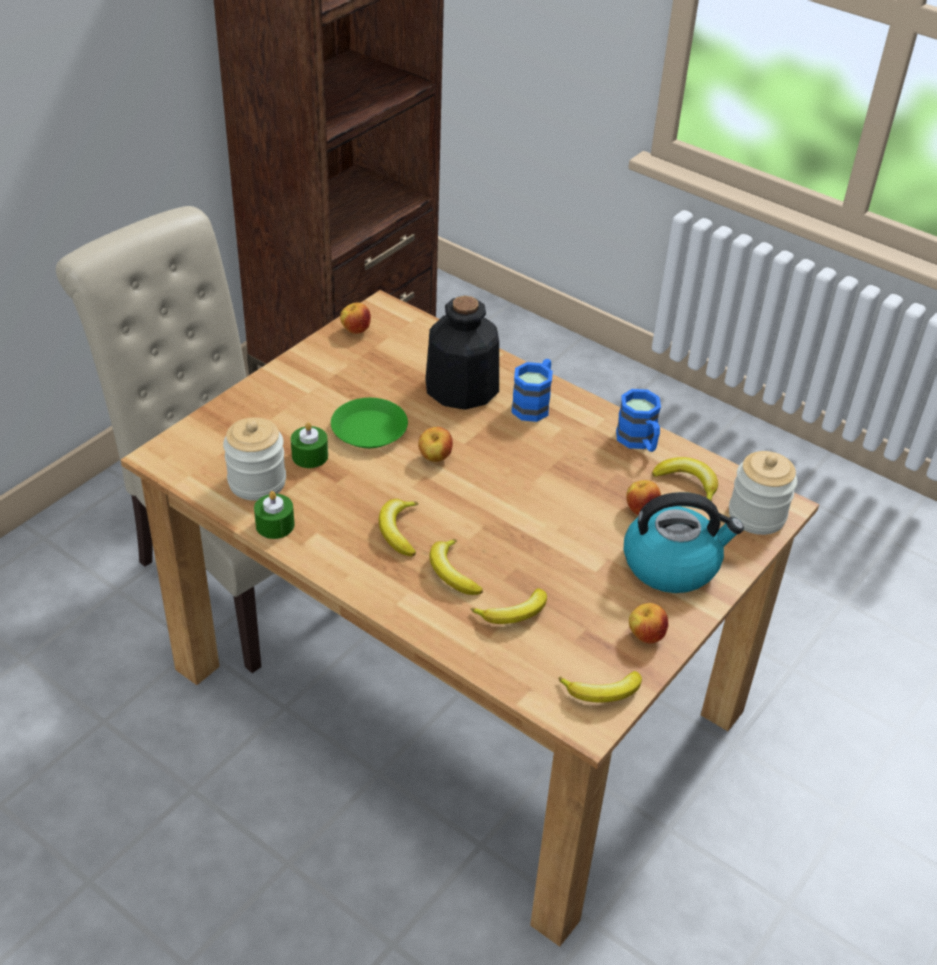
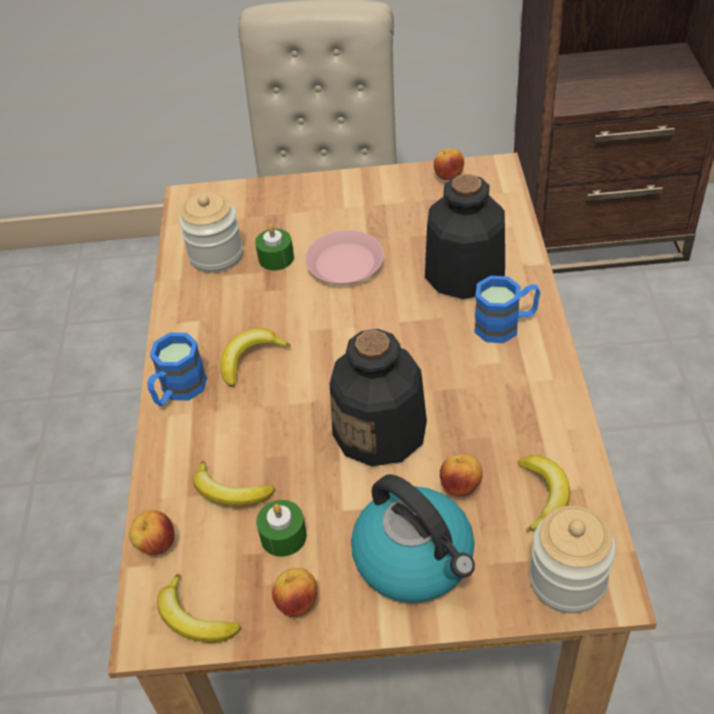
camera: 55 degrees right, 5 degrees up
(275, 525) = (182, 295): green candle -> green candle (283, 536)
(369, 430) = (344, 264): green plate -> pink plate
(434, 458) = (358, 319): apple -> apple (156, 545)
(452, 573) = (237, 422): banana -> none
(551, 513) = (381, 430): none -> bottle
(639, 442) = (553, 423): blue mug -> blue mug (178, 391)

